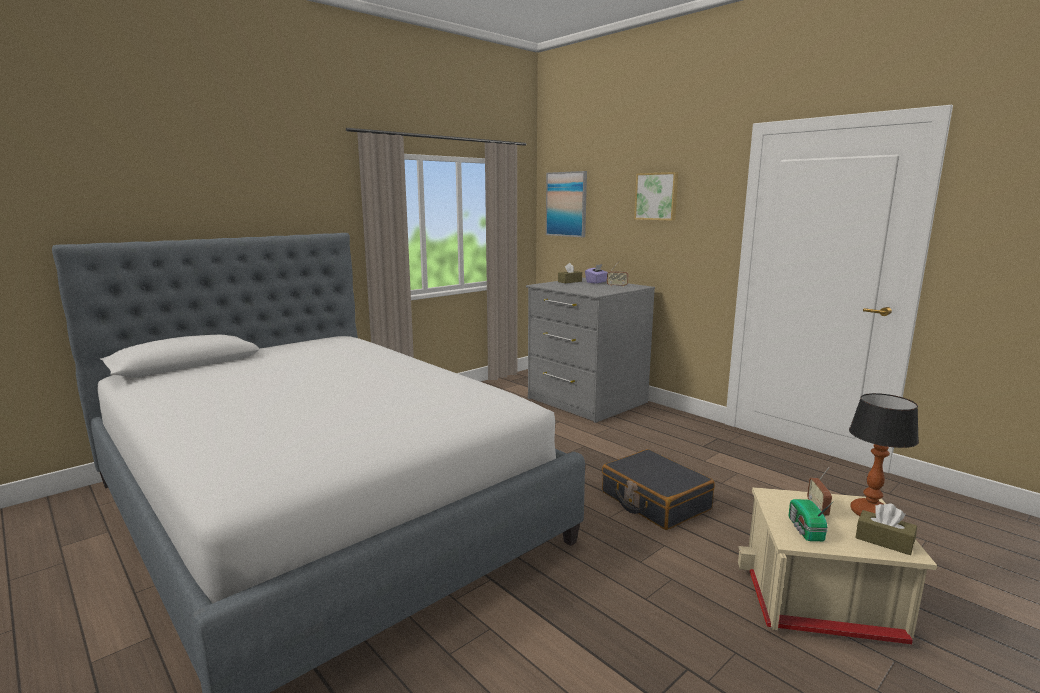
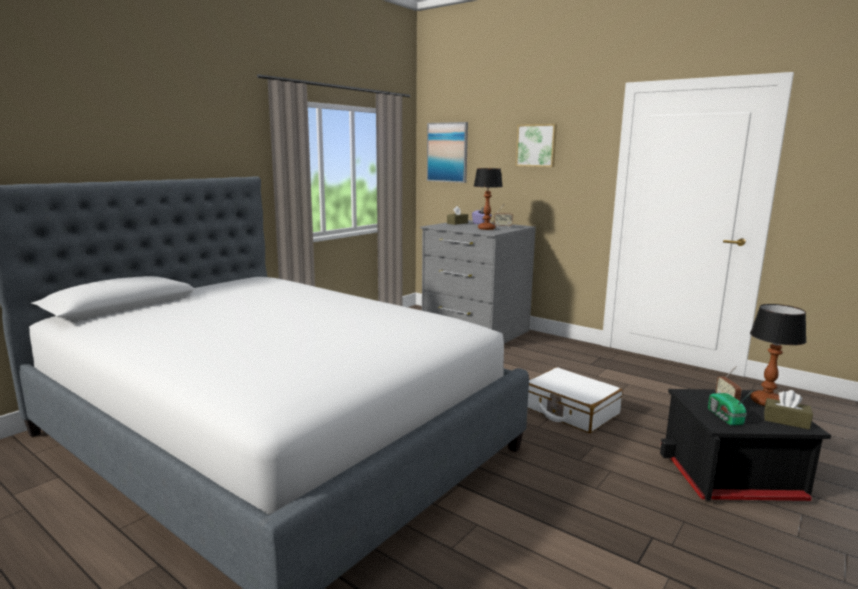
camera: 10 degrees left, 0 degrees up
(595, 289) = (486, 229): none -> table lamp
(654, 501) = (570, 411): black suitcase -> white suitcase
(822, 599) = (732, 475): beige storage box -> black storage box

